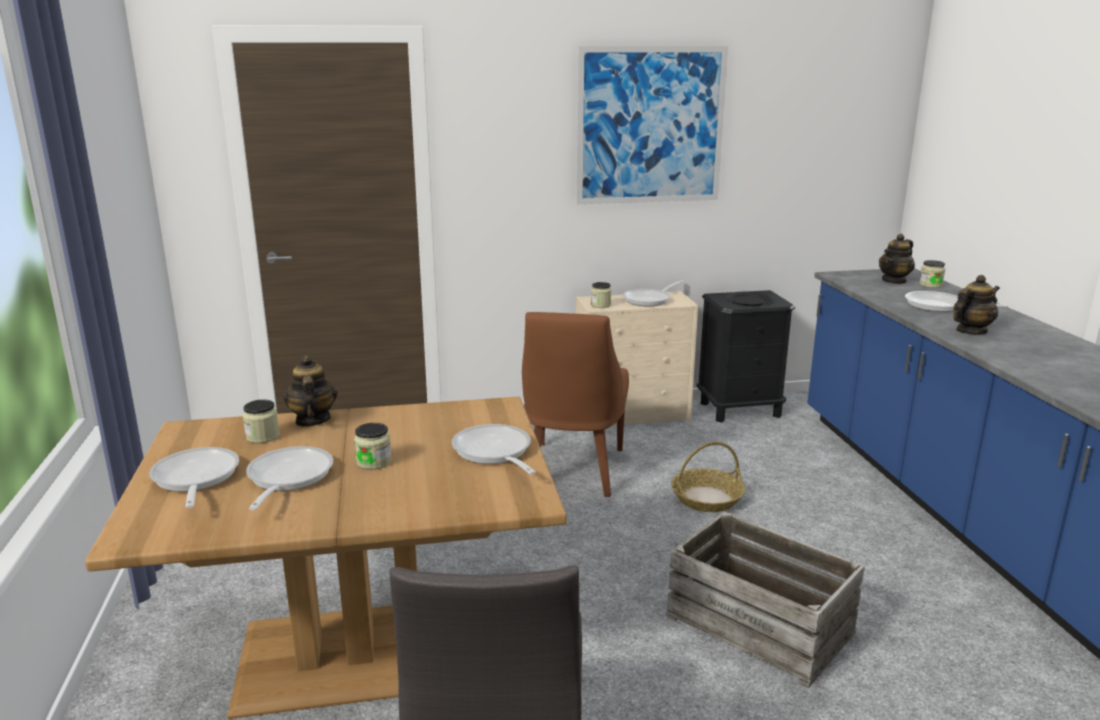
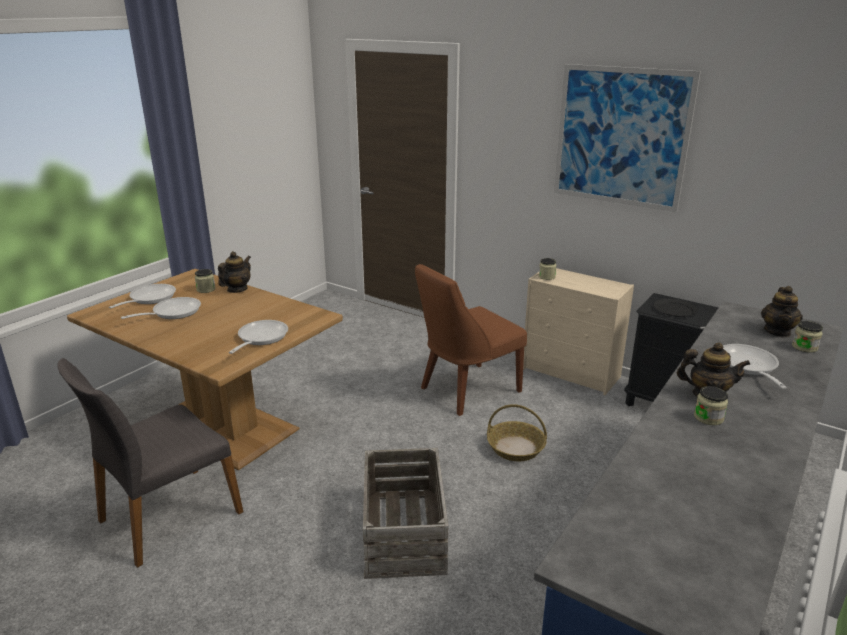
camera: 45 degrees right, 5 degrees up
(374, 462) = (212, 319): jar -> jar (708, 418)
(650, 300) = (592, 284): frying pan -> none
(894, 281) = (777, 332): teapot -> teapot turned 75 degrees counterclockwise

